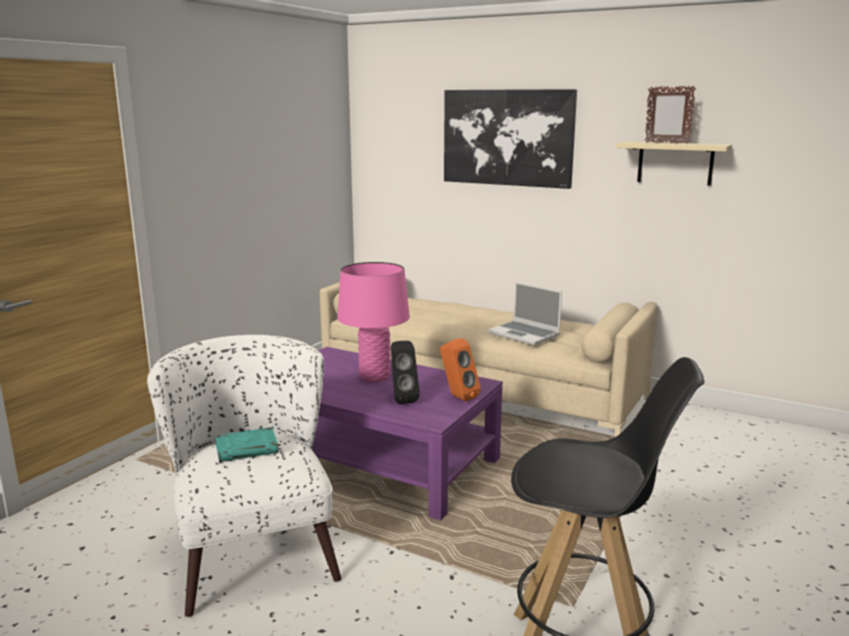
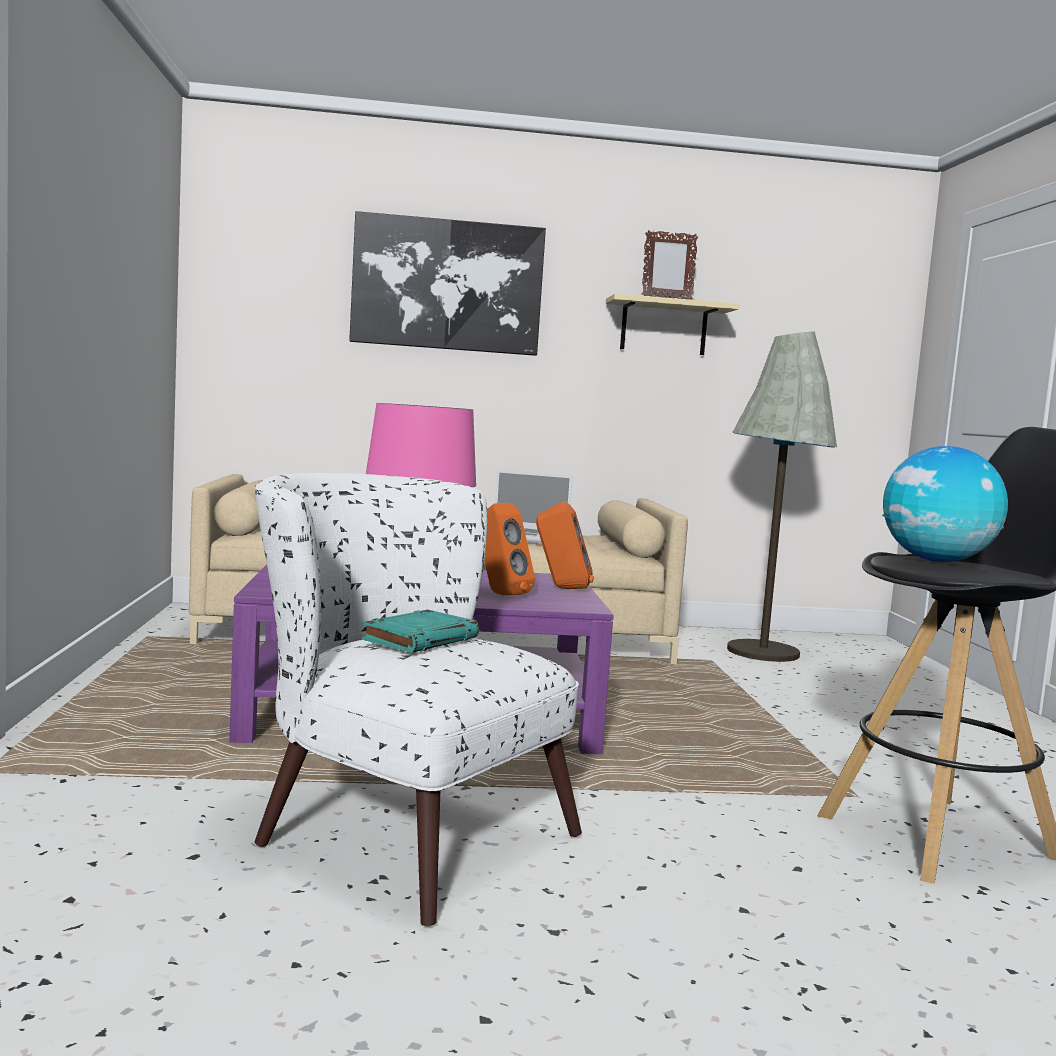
camera: 35 degrees left, 10 degrees down
(402, 399) = (499, 594): black speaker -> orange speaker
(569, 462) = (937, 561): none -> globe
(720, 443) = (763, 652): none -> grey floor lamp

